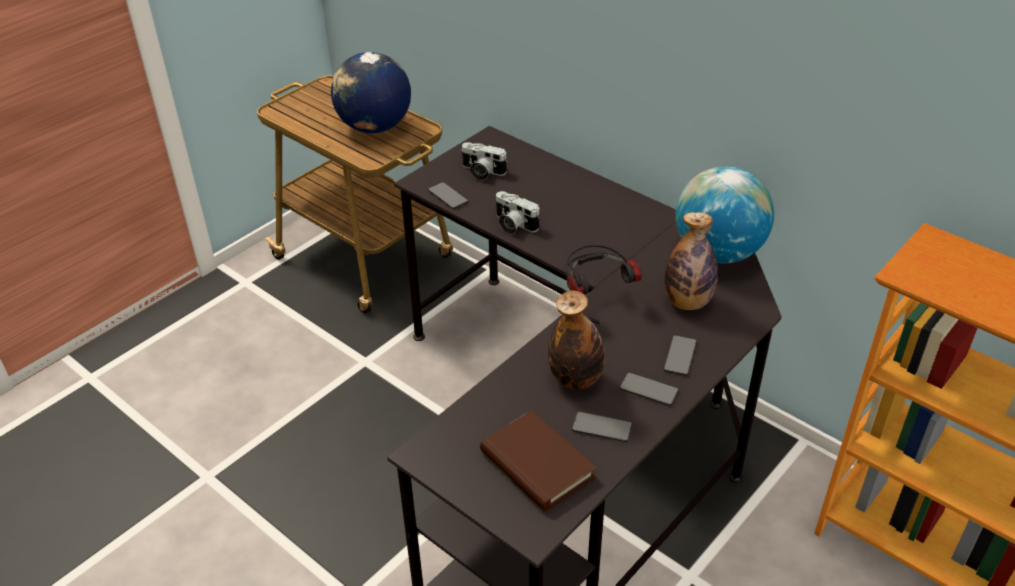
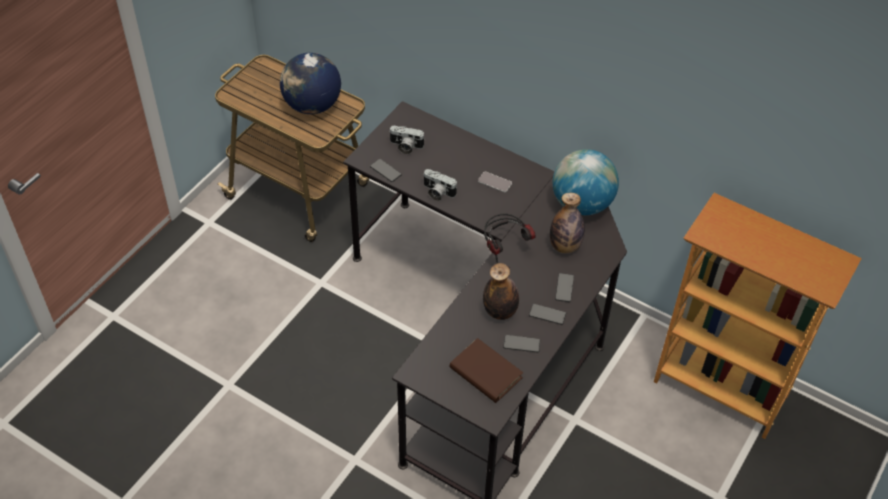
camera: 10 degrees left, 10 degrees up
(596, 219) = (494, 182): none -> phone

